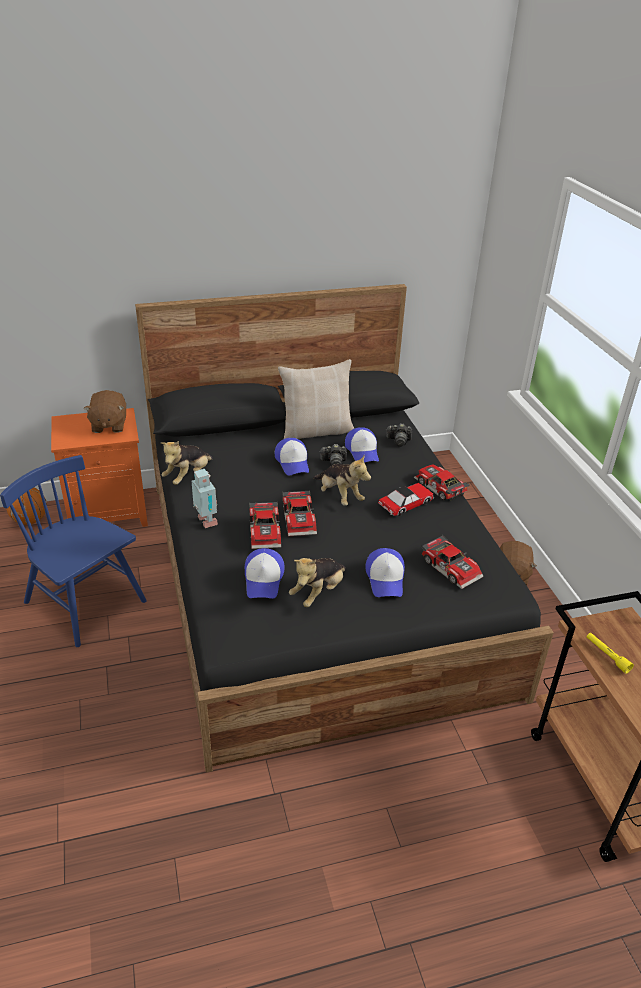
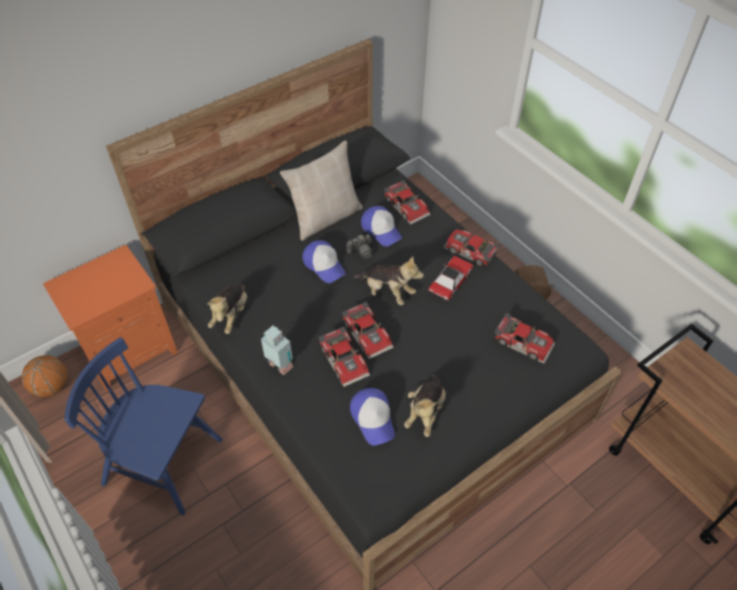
camera: 20 degrees left, 15 degrees up
(108, 425) = (113, 276): brown plush toy -> none
(386, 579) = (475, 375): cap -> none
(398, 441) = (407, 206): camera -> toy car
(607, 655) = (691, 396): yellow flashlight -> none

